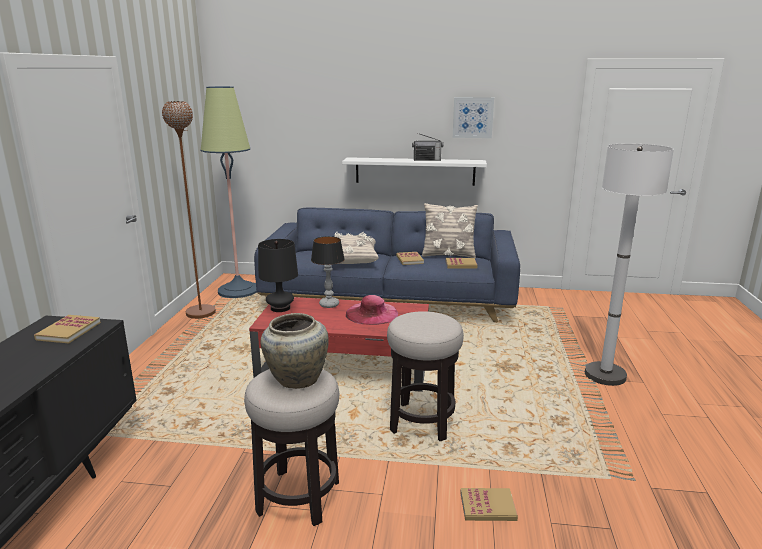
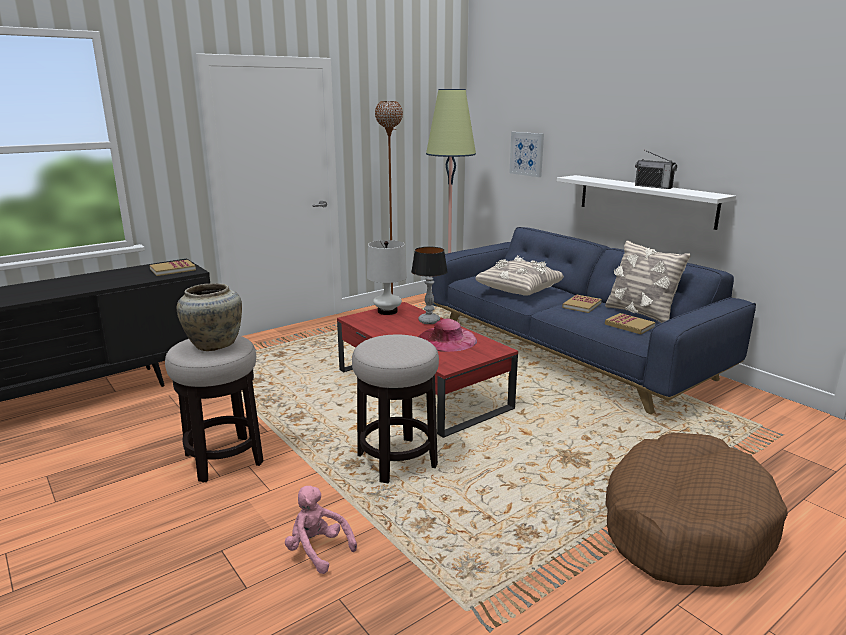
camera: 45 degrees right, 0 degrees up
(280, 308) = (387, 311): black table lamp -> white table lamp
(473, 117) = (725, 133): picture -> picture (527, 154)
(487, 506) = (317, 550): book -> pink plush toy
(605, 375) = (684, 526): white floor lamp -> brown dog bed

